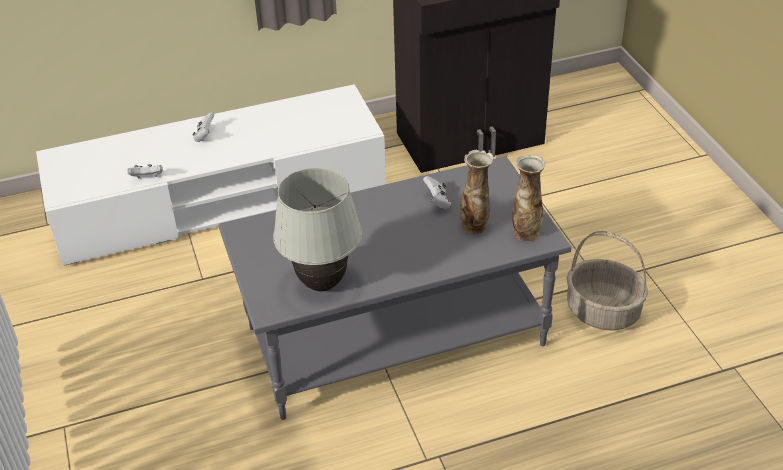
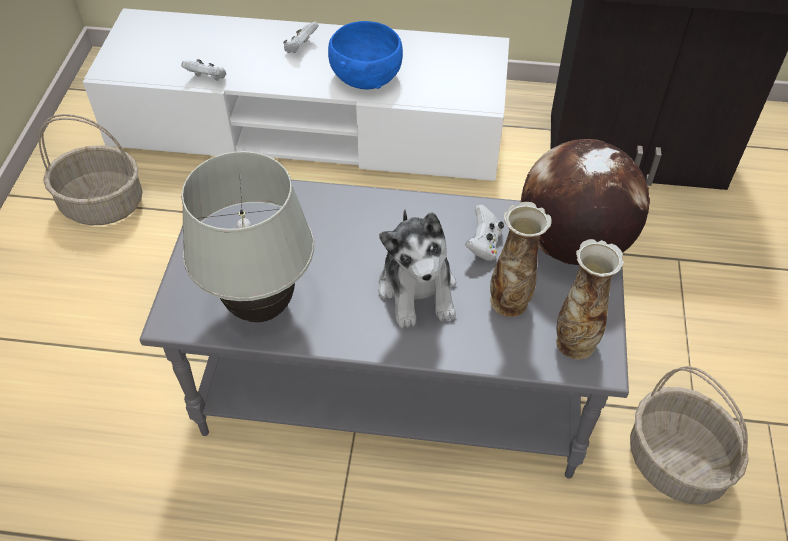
camera: 25 degrees right, 10 degrees up
(90, 306) = (104, 204): none -> basket
(268, 140) = (365, 77): none -> blue bowl
(414, 239) = (418, 289): none -> plush toy
(491, 183) = (572, 244): none -> globe

